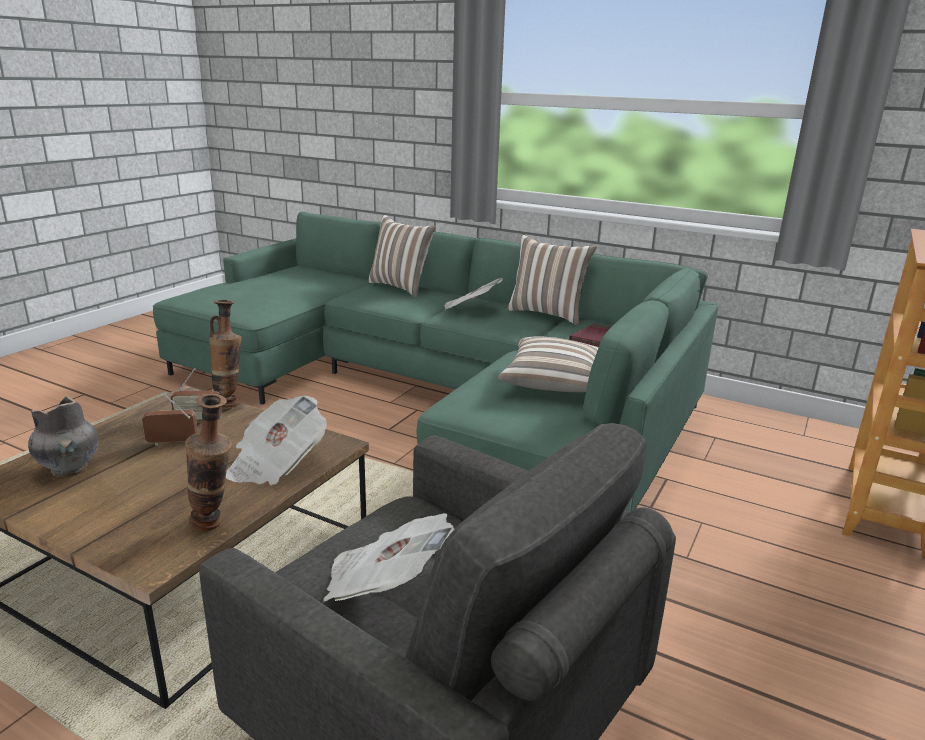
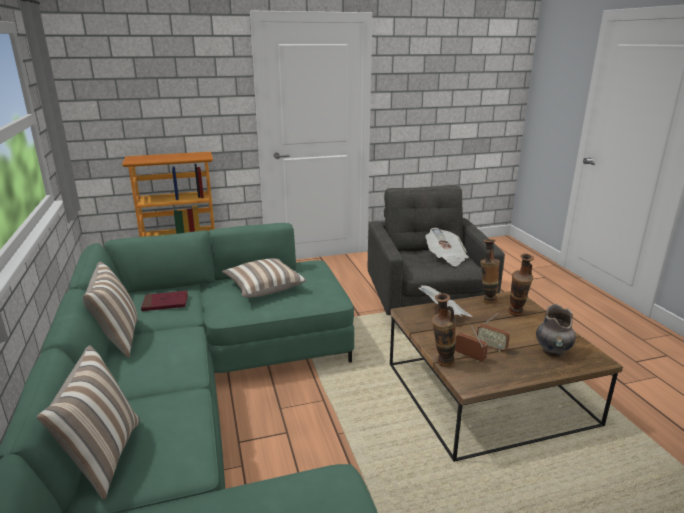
camera: 135 degrees left, 0 degrees up
(142, 514) = (516, 315): none -> vase
(470, 310) = (149, 373): newspaper -> none

